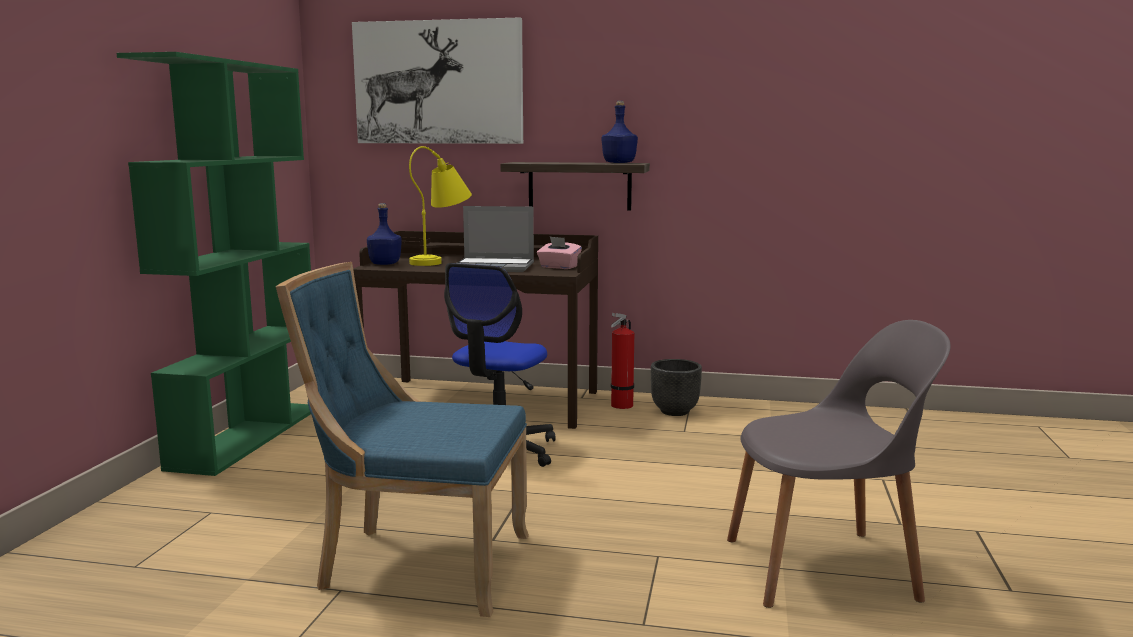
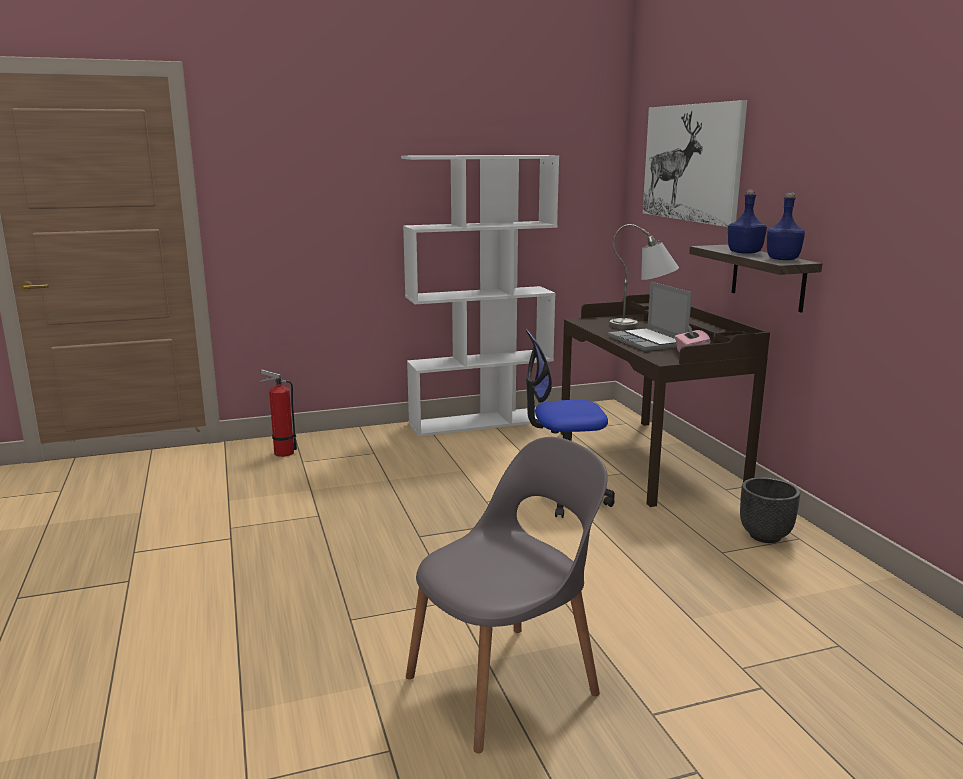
camera: 60 degrees right, 5 degrees up
(248, 436) = (481, 422): green bookcase -> white bookcase
(385, 264) = (599, 320): blue bottle -> blue bottle (745, 253)
(417, 565) = (364, 525): blue chair -> none
(442, 260) = (643, 327): yellow table lamp -> grey table lamp
(620, 406) = (735, 509): fire extinguisher -> fire extinguisher (281, 452)
(825, 568) = (506, 683): grey chair -> grey chair turned 90 degrees counterclockwise

